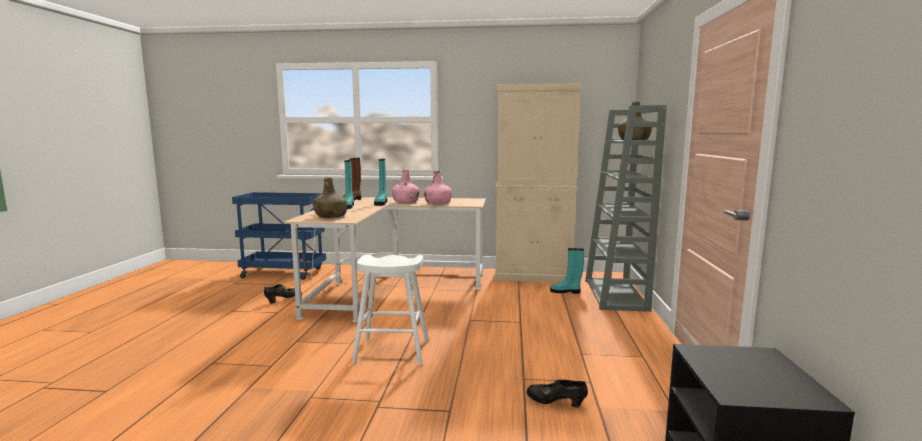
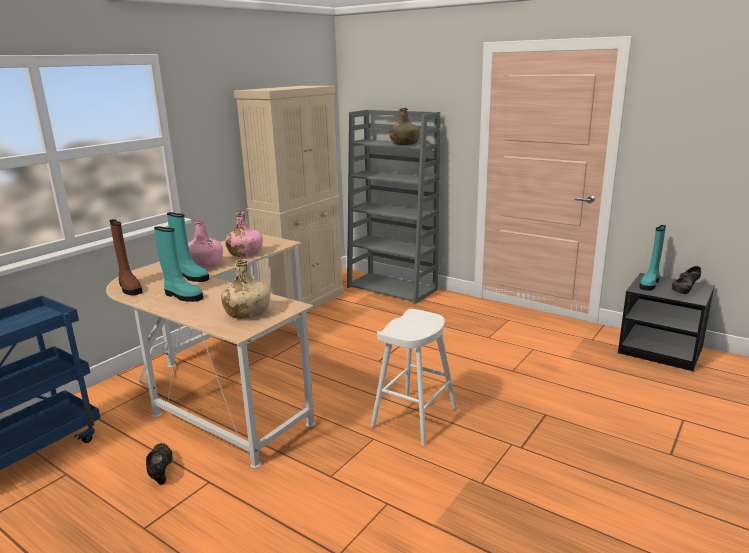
camera: 60 degrees left, 10 degrees up
(331, 216) = (247, 313): green bottle -> beige bottle
(556, 403) = (556, 370): black shoe -> black shoe (684, 291)
(566, 291) = (361, 302): turquoise boot -> turquoise boot (649, 284)

